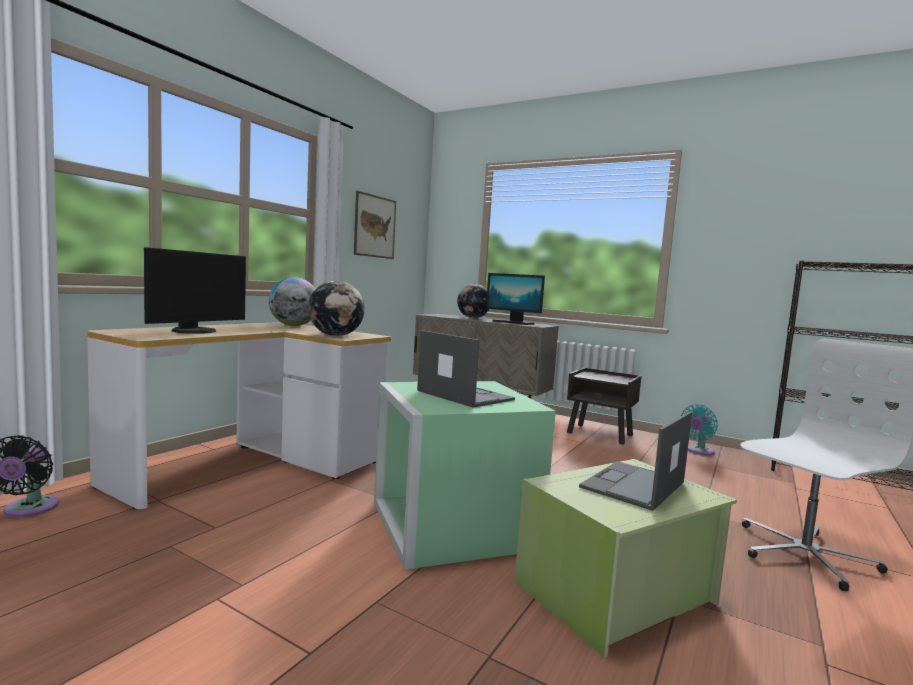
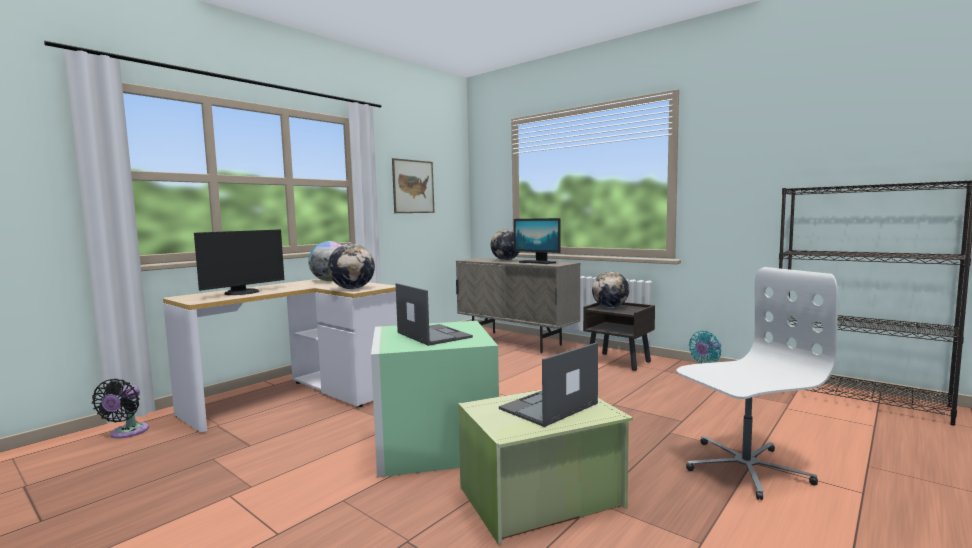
camera: 10 degrees right, 0 degrees up
(595, 375) = (610, 307): none -> globe

